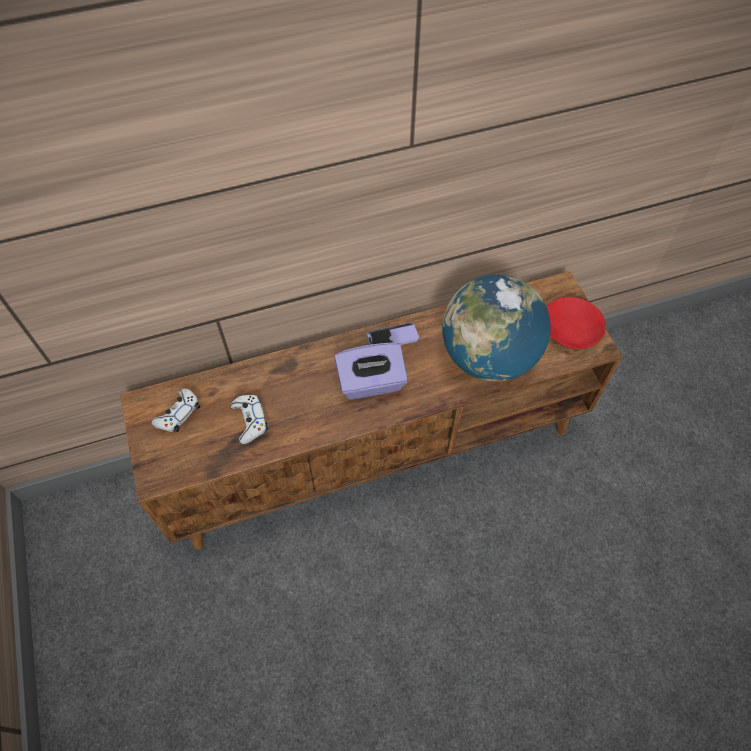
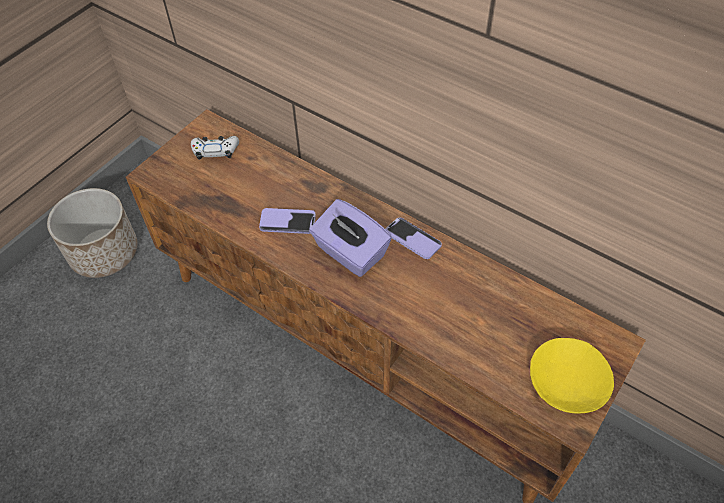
camera: 55 degrees right, 5 degrees down
(104, 602) = (104, 253): none -> planter
(250, 421) = (244, 196): white game controller -> none
(305, 406) = (287, 222): none -> phone
(488, 357) = (462, 327): globe -> none
(570, 331) = (566, 383): red bowl -> yellow bowl

